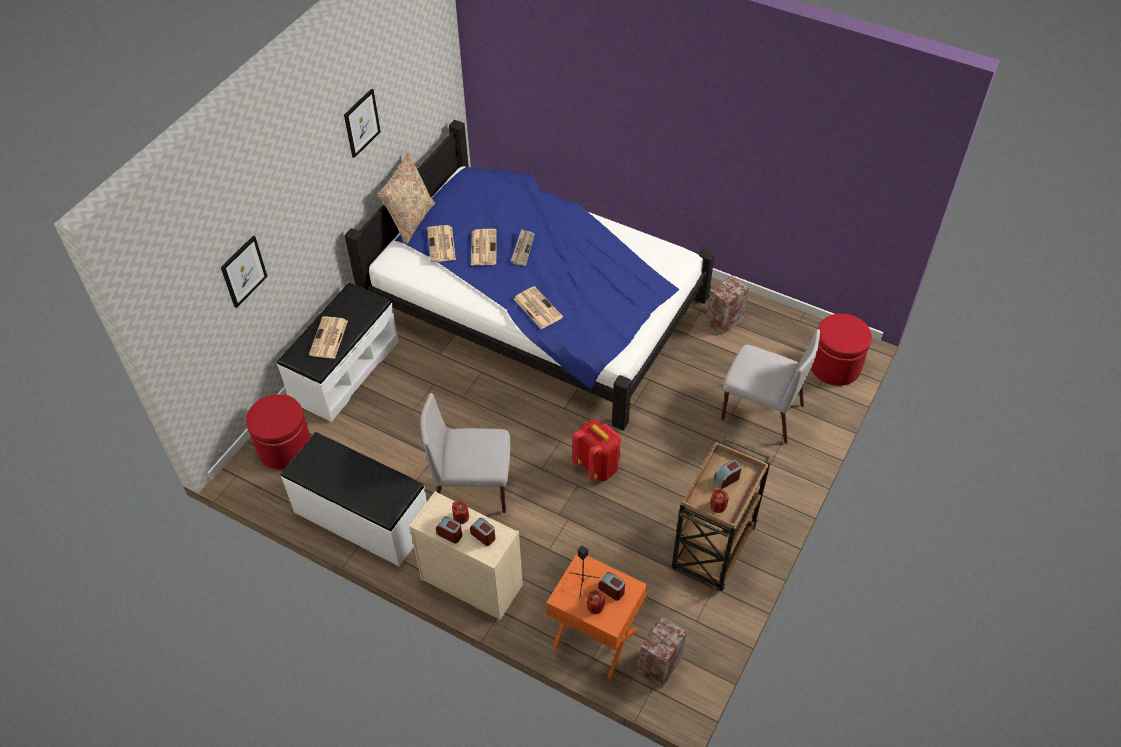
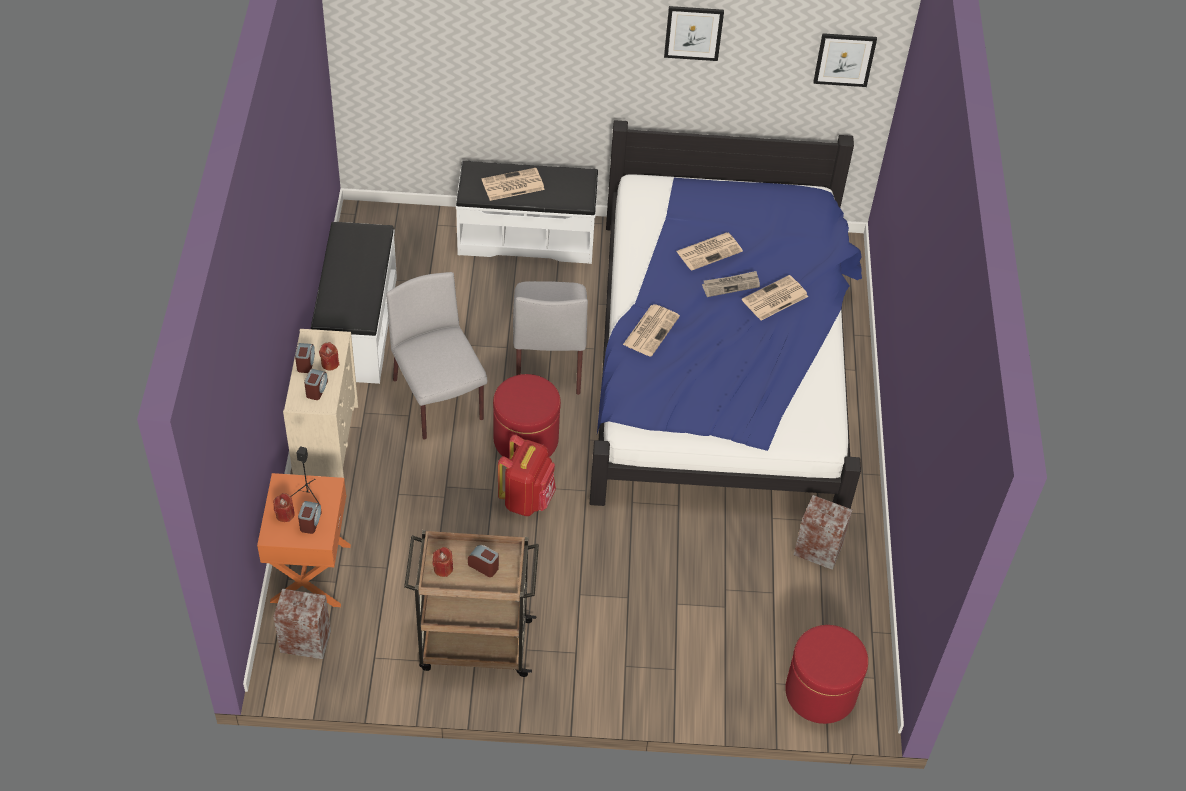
camera: 60 degrees right, 0 degrees up
(243, 271) = (462, 48): picture -> picture (844, 59)
(285, 448) = (406, 234): red ottoman -> red ottoman (526, 440)
(410, 220) = (709, 177): beige pillow -> none
(441, 244) = (690, 216): newspaper -> newspaper (774, 299)
(760, 412) = (697, 632): grey chair -> grey chair (548, 360)

